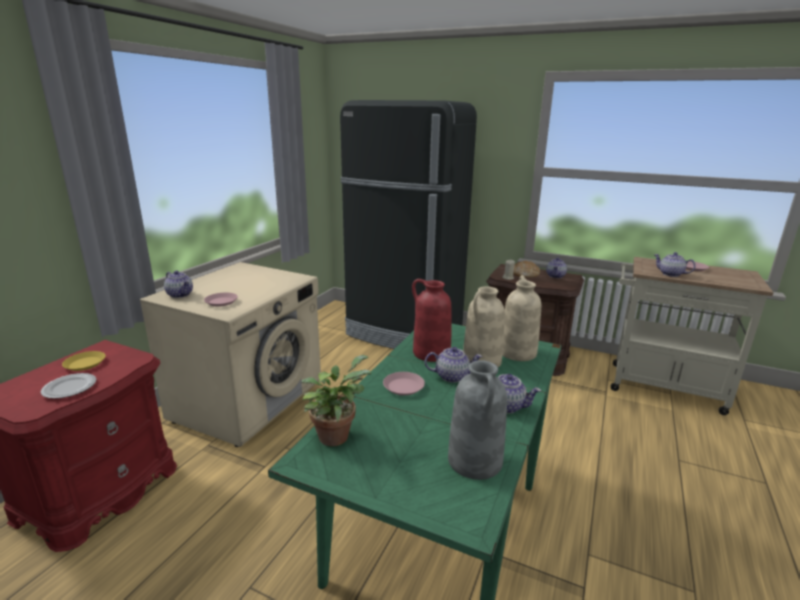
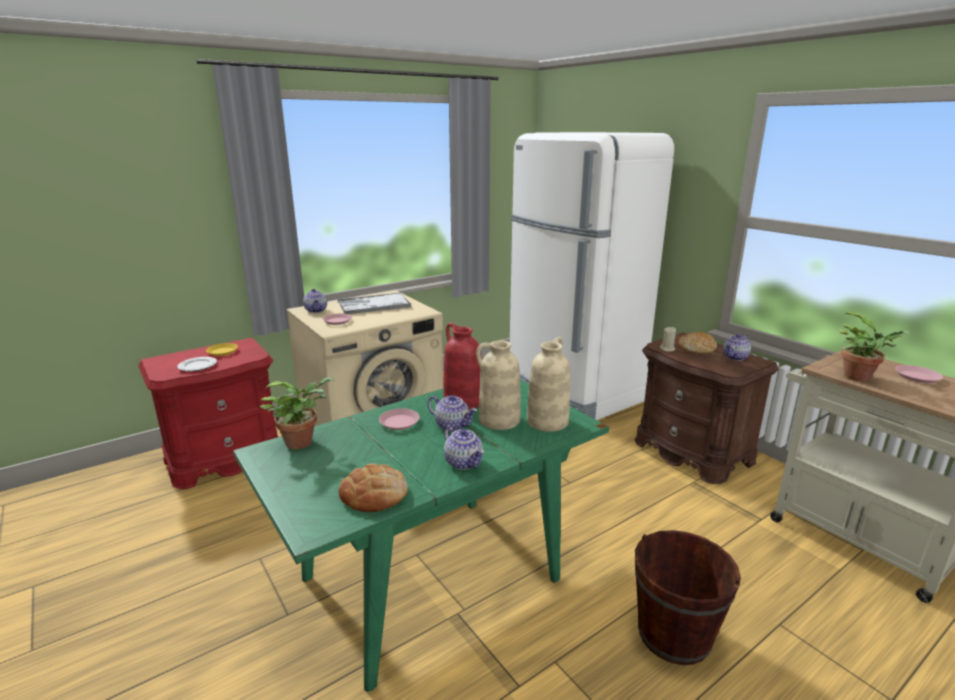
camera: 30 degrees right, 0 degrees up
(238, 279) = (373, 305): none -> tray
(405, 331) = (572, 393): black fridge -> white fridge
(475, 461) = (374, 494): grey vase -> bread
(635, 495) = (674, 635): none -> brown bucket
(670, 274) = (860, 378): teapot -> potted plant

